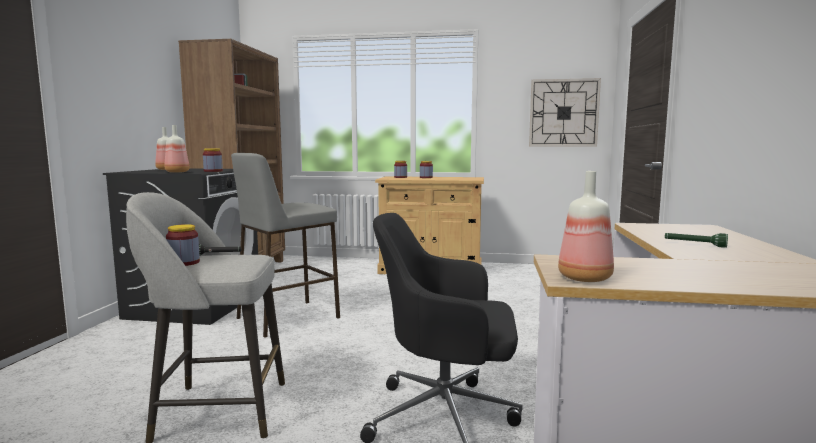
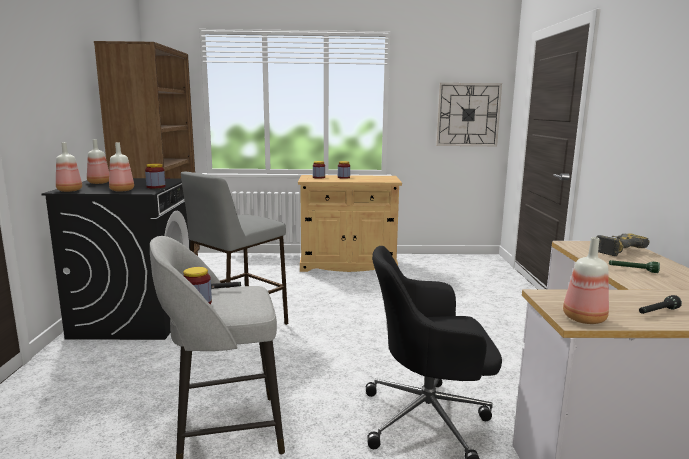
camera: 10 degrees left, 5 degrees up
(130, 172) = (69, 190): none -> bottle
(688, 230) = (615, 250): none -> power drill
(692, 277) = (657, 312): none -> black flashlight

